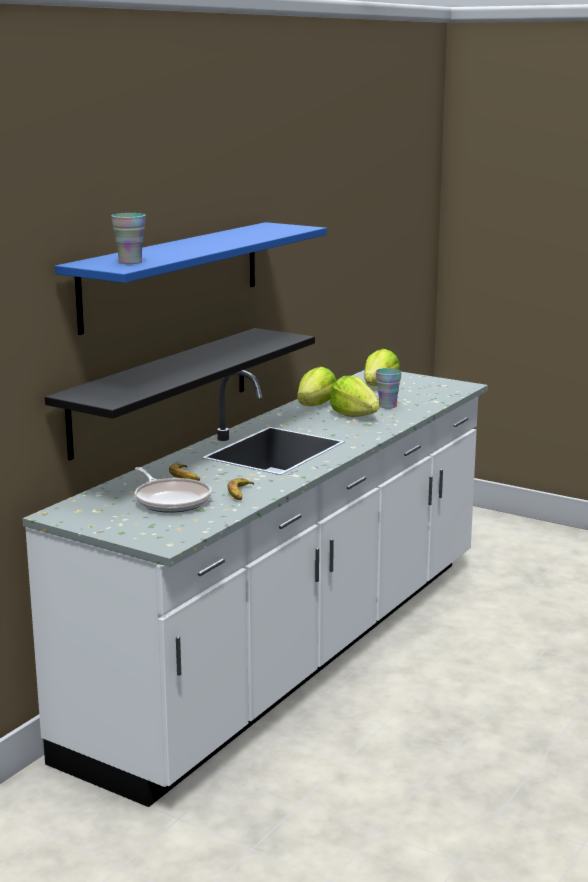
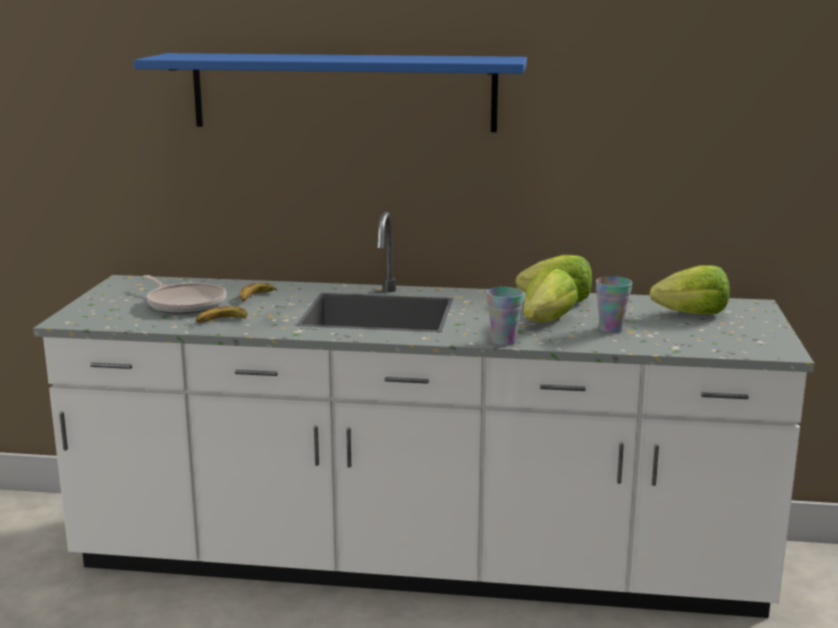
camera: 65 degrees right, 0 degrees up
(130, 262) = (195, 56): cup -> cup (503, 341)
(162, 390) = (322, 213): black shelf -> none
(171, 500) = (184, 303): frying pan -> frying pan turned 75 degrees counterclockwise

